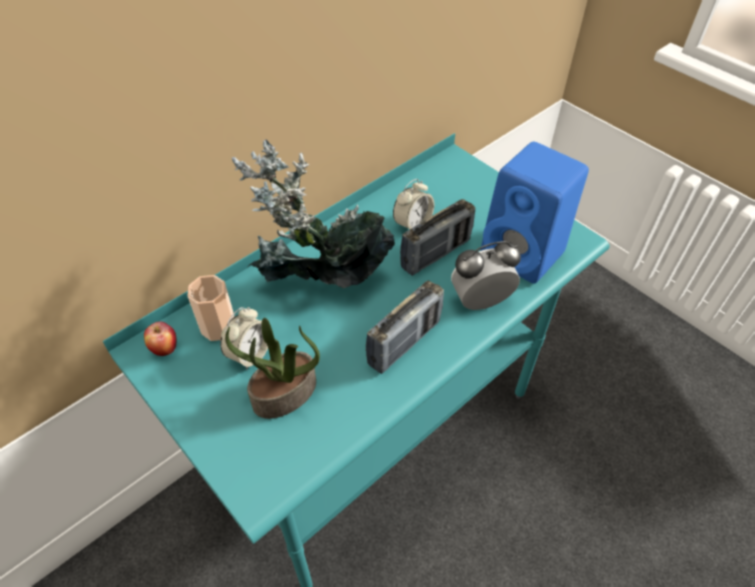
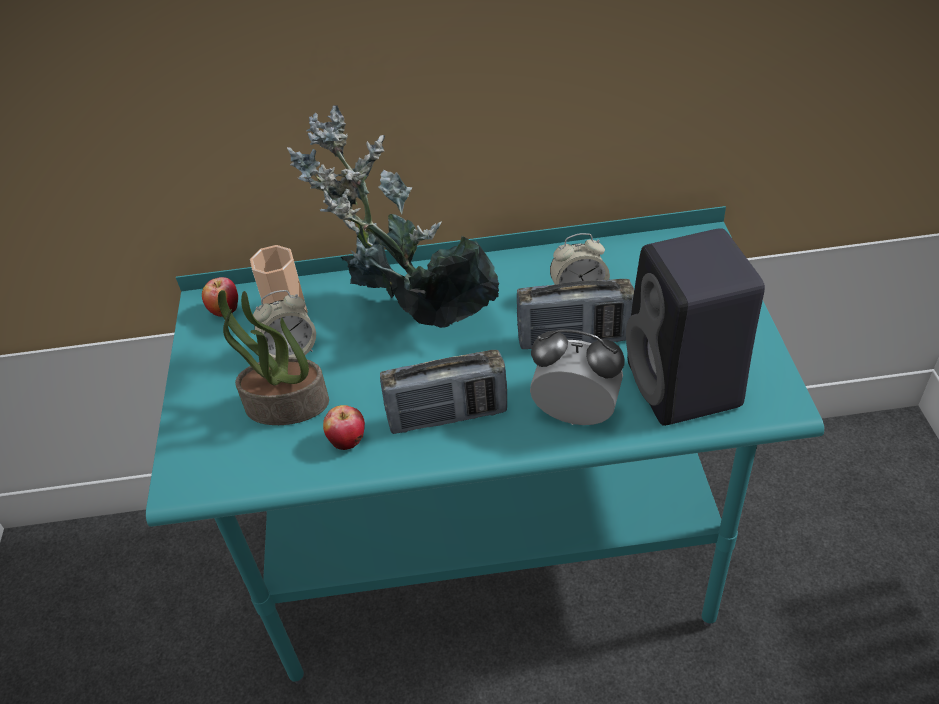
camera: 40 degrees right, 5 degrees down
(354, 395) = (348, 441): none -> apple
(524, 254) = (686, 387): blue speaker -> black speaker

